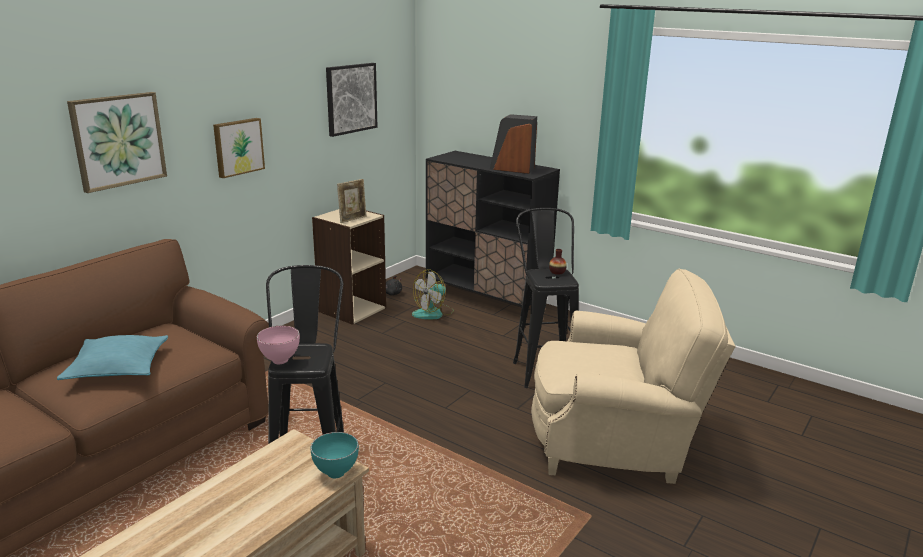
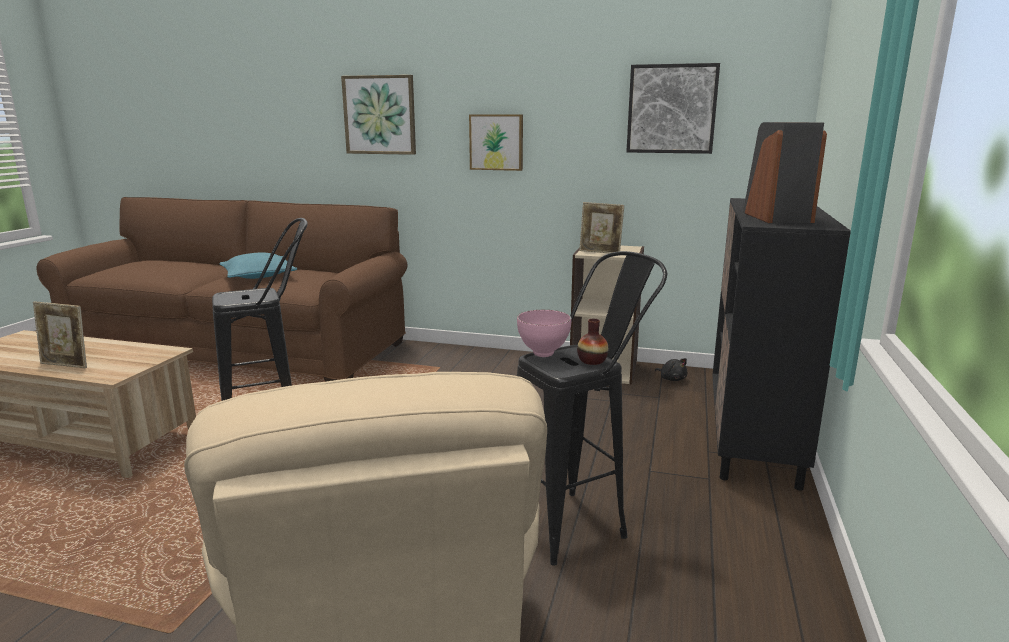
camera: 70 degrees right, 5 degrees down
(279, 361) = (234, 292): pink bowl -> pink bowl (543, 354)
(280, 503) = (66, 365): none -> picture frame
(337, 473) = (106, 375): turquoise bowl -> none
(433, 313) = (655, 412): fan -> none

